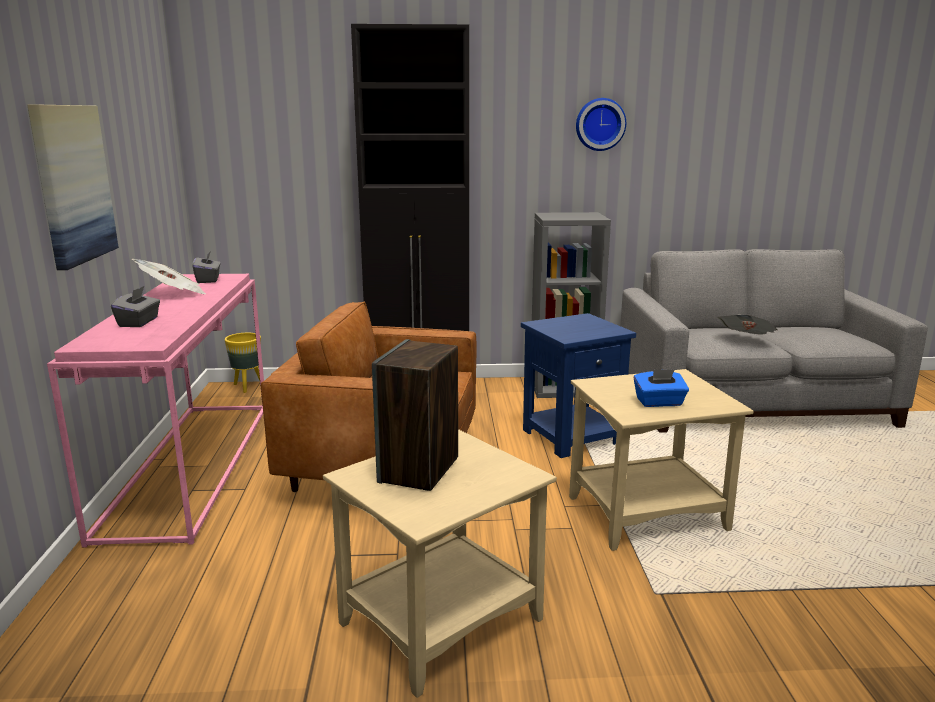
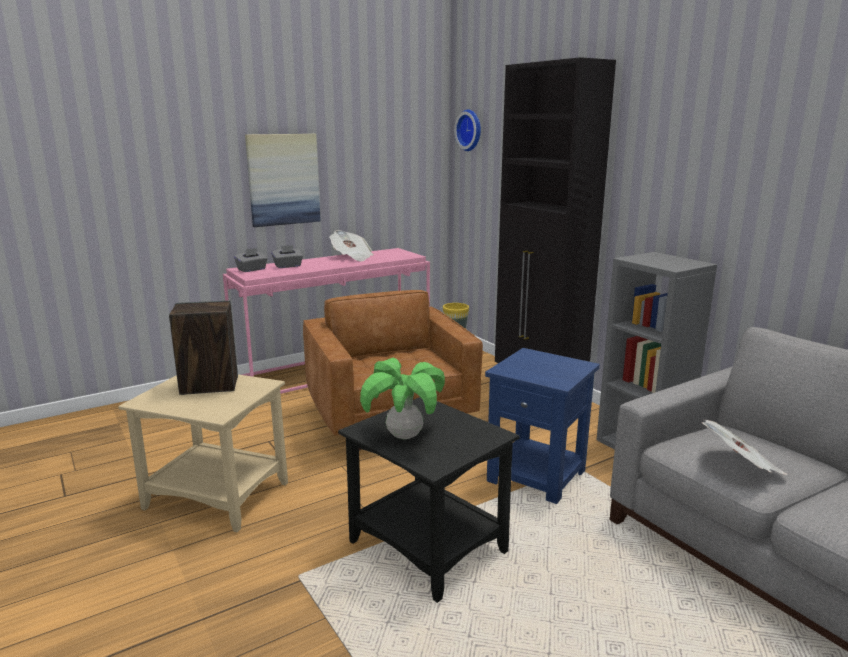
camera: 60 degrees right, 0 degrees up
(208, 280) = (394, 254): grey tissue box -> grey tissue box (252, 269)
(600, 124) = (736, 160): wall clock -> wall clock (470, 130)
(646, 512) = (429, 546): beige side table -> black side table
(659, 402) = (405, 436): blue tissue box -> potted plant

